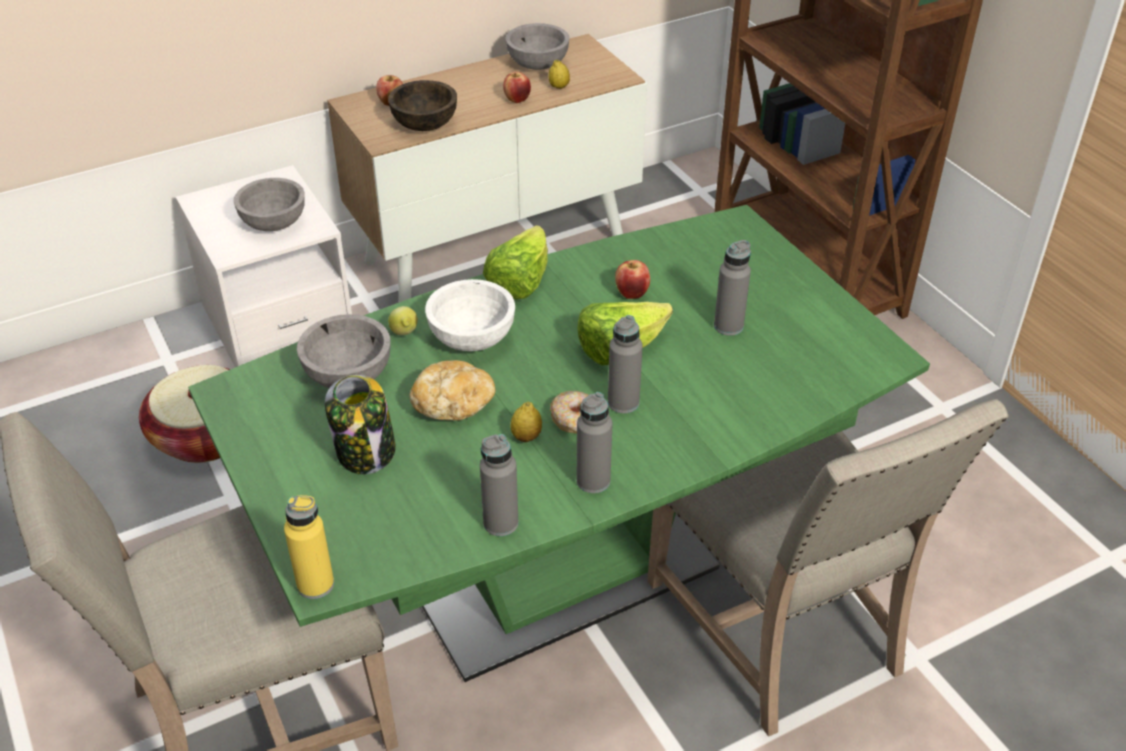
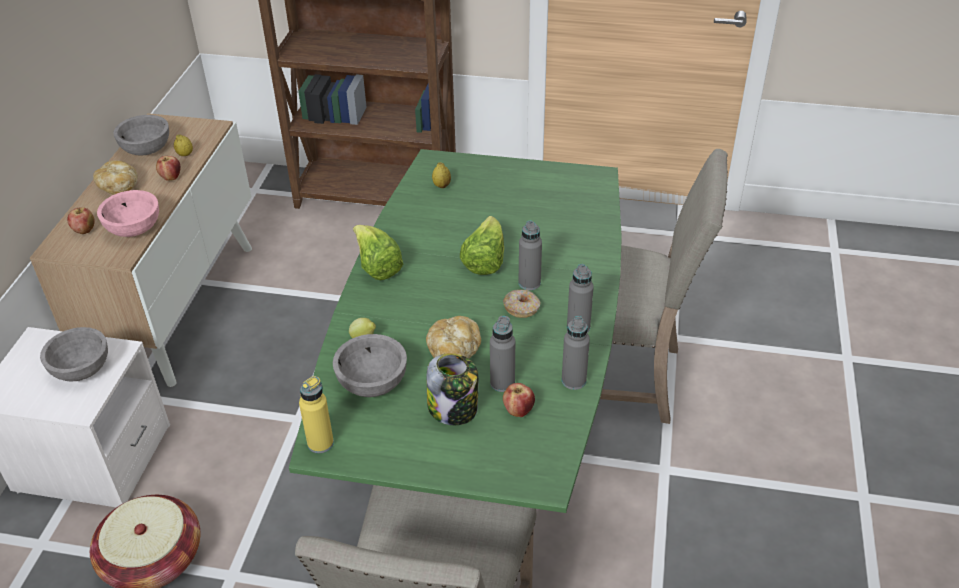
camera: 50 degrees left, 0 degrees up
(315, 584) = (545, 486): yellow bottle -> yellow bottle (320, 443)
(425, 124) = (134, 228): brown bowl -> pink bowl
(469, 83) = (119, 186): none -> bread
(471, 338) = (403, 312): white bowl -> none
(526, 437) = (515, 334): lemon -> lemon (441, 185)
(632, 294) = (443, 230): apple -> apple (518, 410)
(728, 326) = (513, 212): grey bottle -> grey bottle (502, 383)

